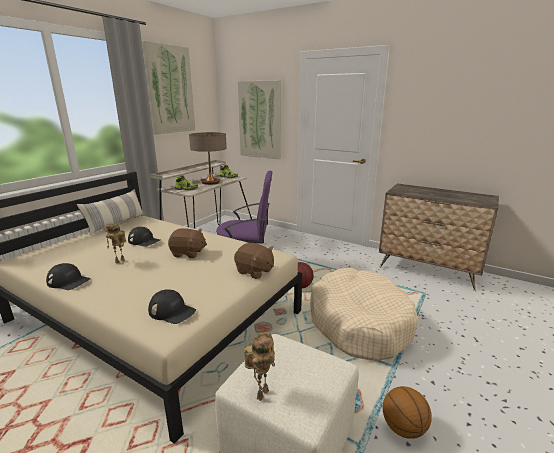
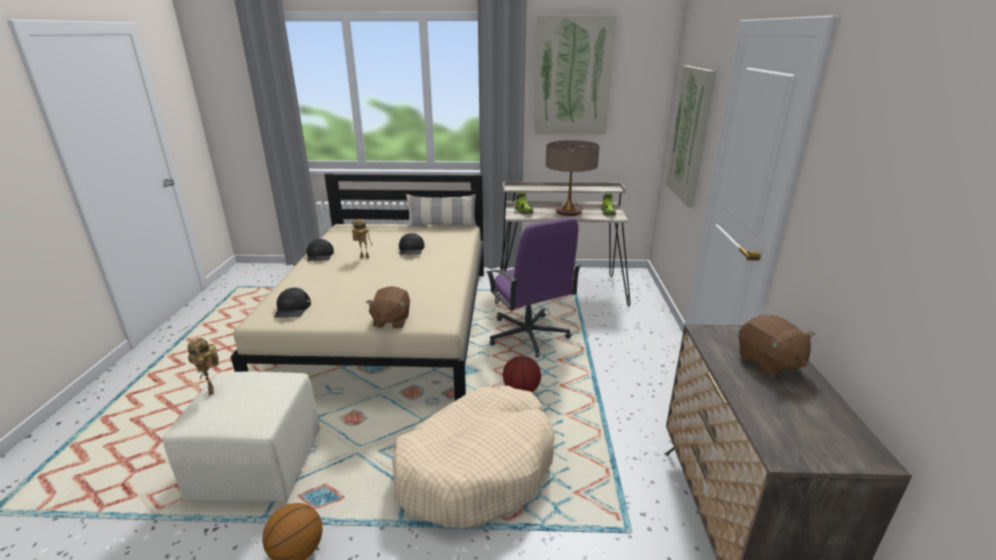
camera: 60 degrees right, 5 degrees up
(188, 253) = (405, 276): brown plush toy -> brown plush toy (768, 362)
(261, 393) = (213, 391): toy robot -> toy robot turned 60 degrees clockwise

